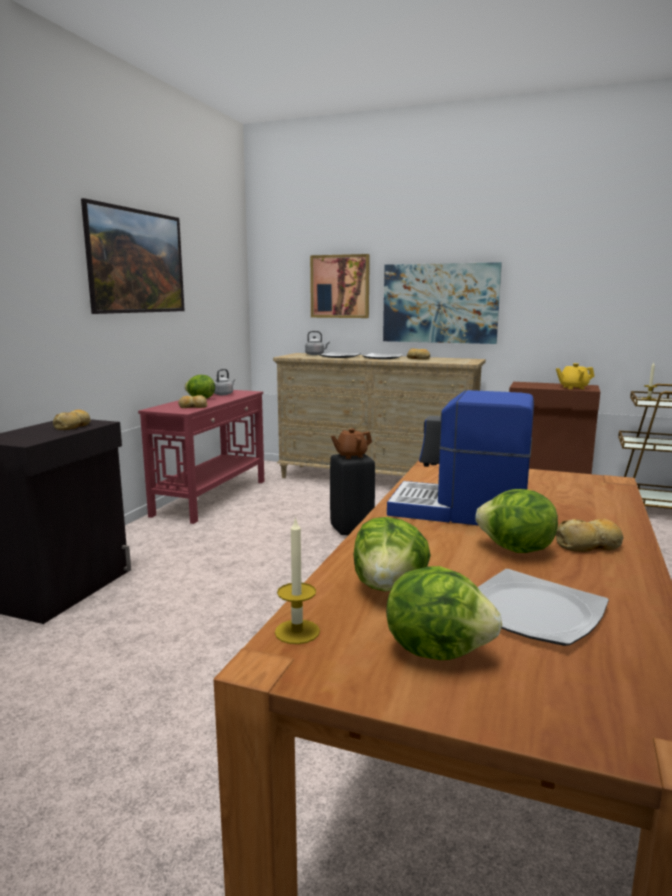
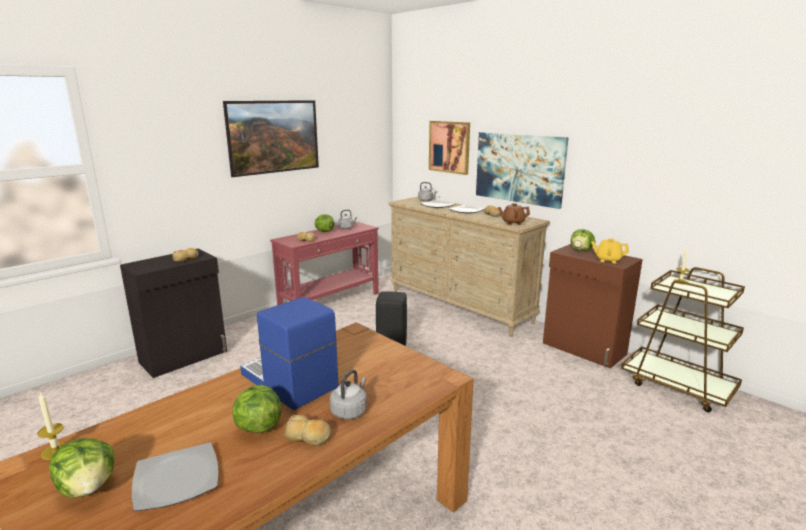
camera: 25 degrees right, 5 degrees up
(351, 455) = (390, 295): brown teapot -> brown teapot (513, 223)
(389, 587) = (143, 434): lettuce -> lettuce (581, 251)
(581, 519) = (350, 411): none -> grey kettle

